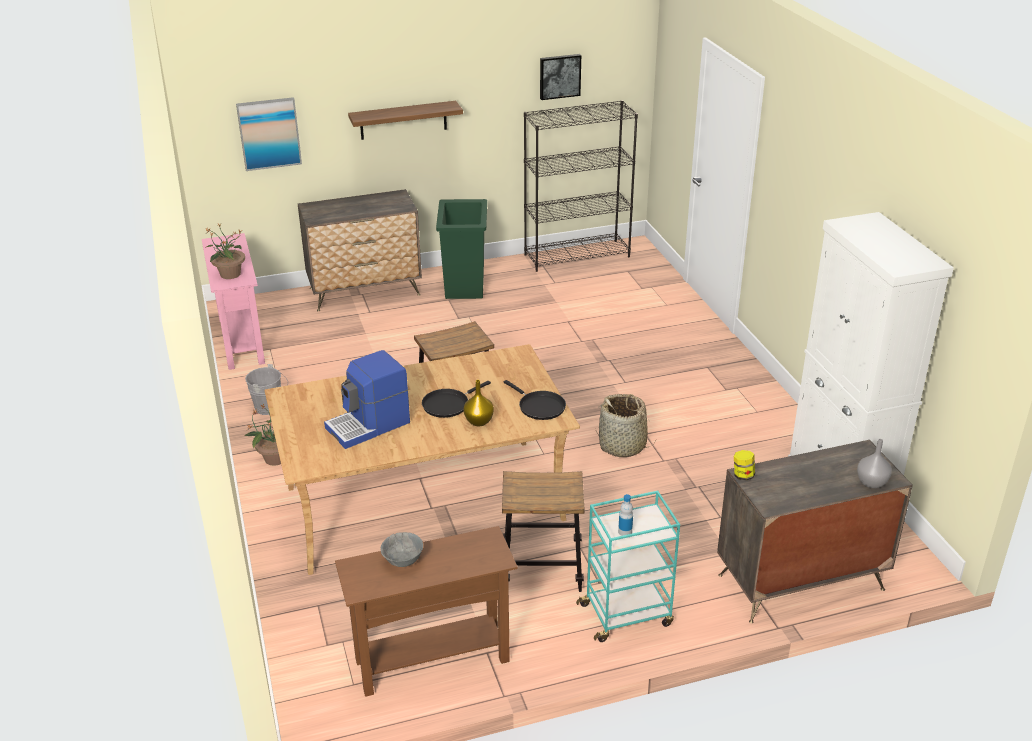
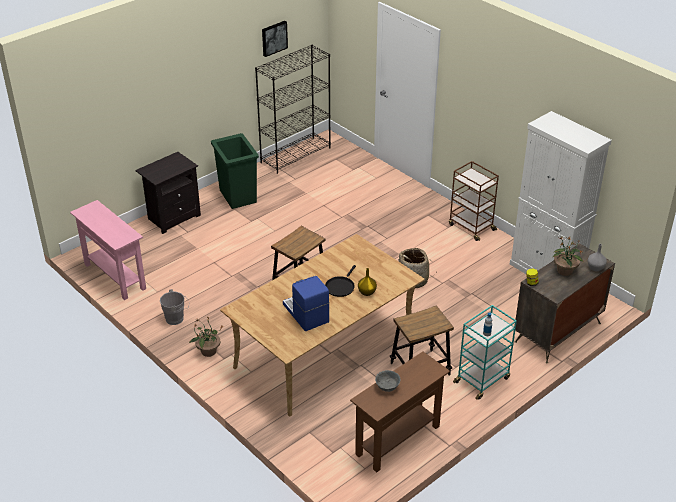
camera: 25 degrees left, 5 degrees up
(229, 274) = (117, 234): potted plant -> potted plant (565, 271)
(269, 133) = (99, 124): picture -> none
(365, 291) = (173, 217): dresser -> black nightstand
(369, 425) = (305, 314): coffee machine -> coffee machine turned 120 degrees clockwise
(403, 120) = (182, 92): shelf -> none
(539, 406) = (393, 273): black frying pan -> none
(761, 398) = (471, 227): none -> brown cart

